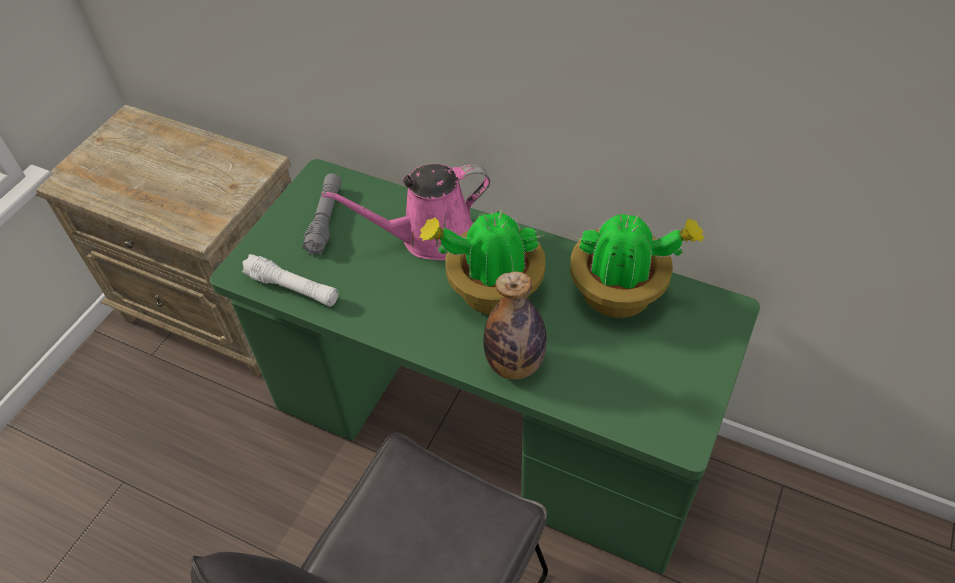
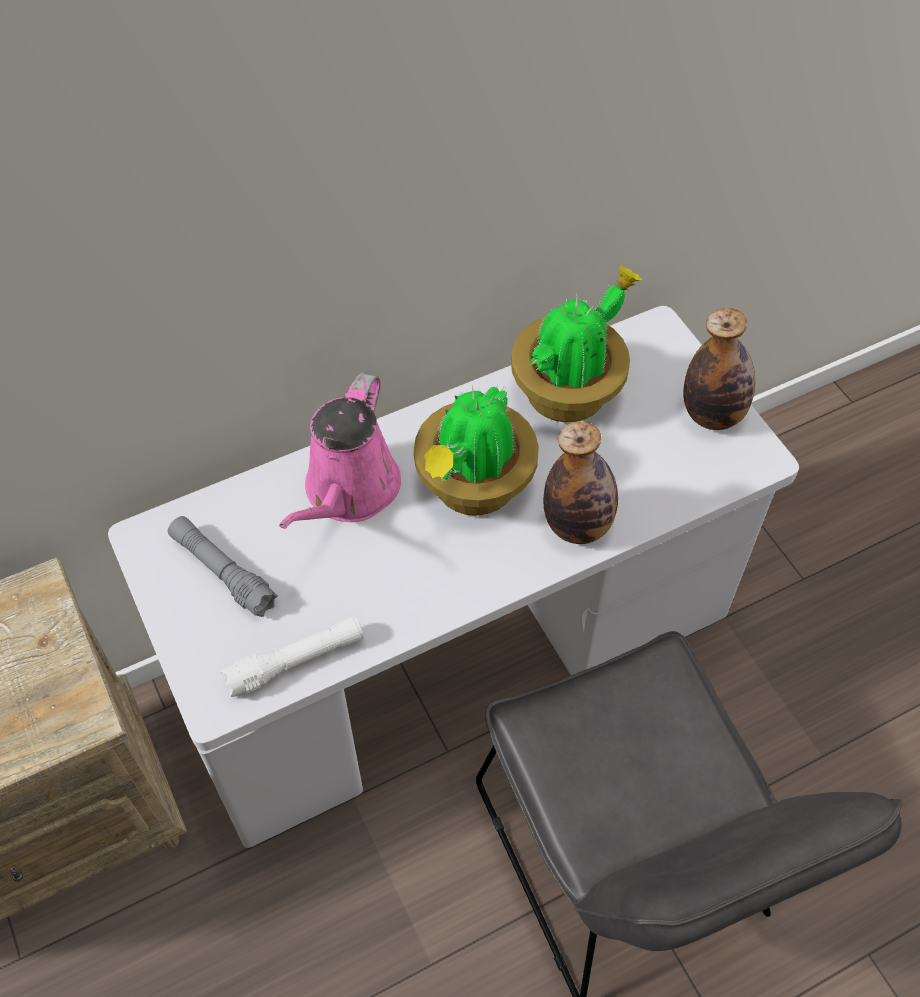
camera: 55 degrees left, 5 degrees up
(485, 429) = (459, 655): green desk -> white desk
(690, 386) = (712, 414): none -> bottle

